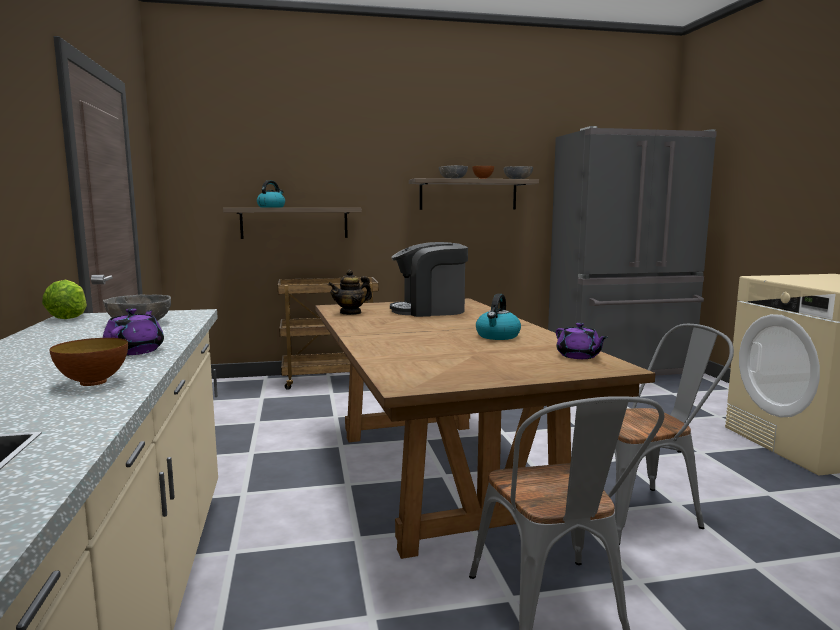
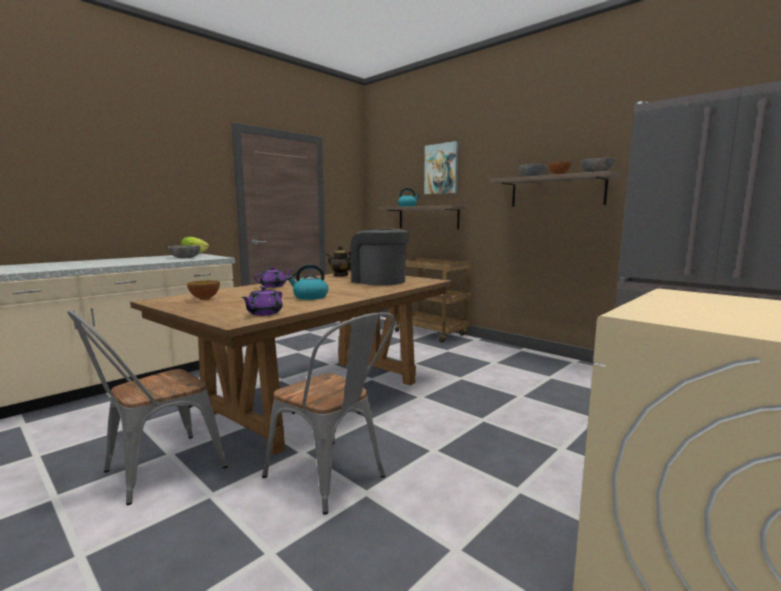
camera: 55 degrees right, 0 degrees up
(93, 382) = (61, 267): bowl -> bowl (204, 299)
(135, 351) = (121, 263): purple teapot -> purple teapot (274, 286)
(314, 157) = (441, 169): none -> picture

